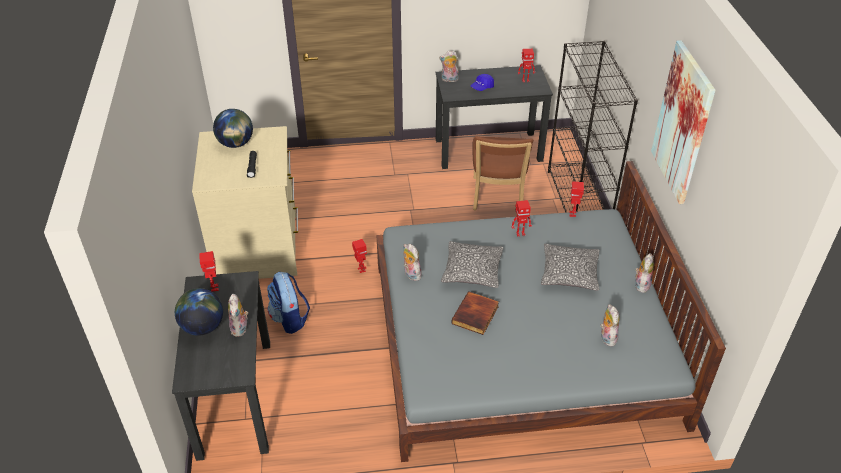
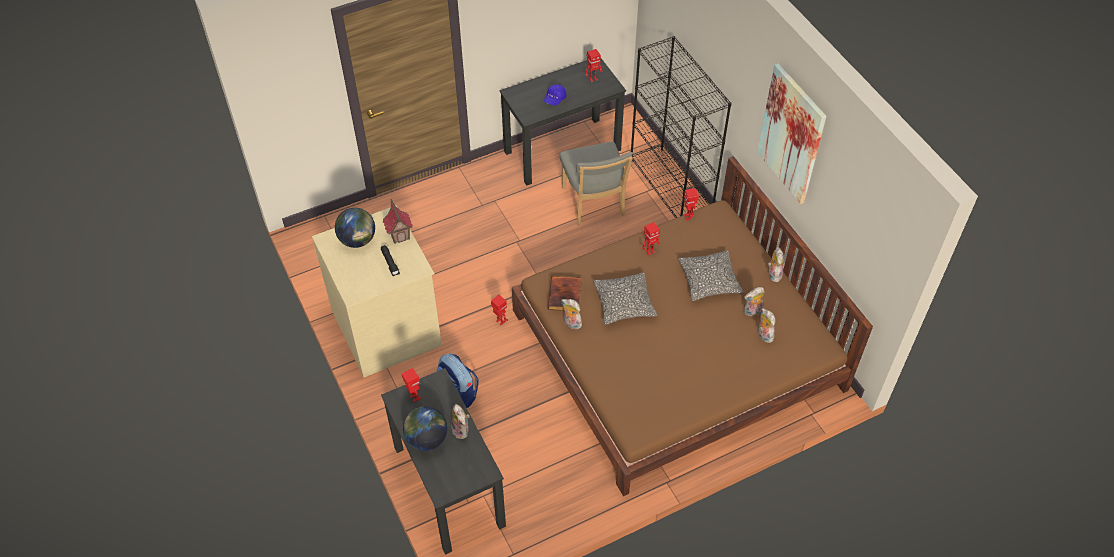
camera: 20 degrees left, 10 degrees up
(275, 149) = (400, 235): none -> toy house
(449, 80) = (518, 97): plush toy -> plush toy (752, 312)
(476, 315) = (646, 347): book -> book (565, 295)
(497, 197) = (594, 204): brown chair -> grey chair
(521, 339) = (676, 349): grey bed -> brown bed

